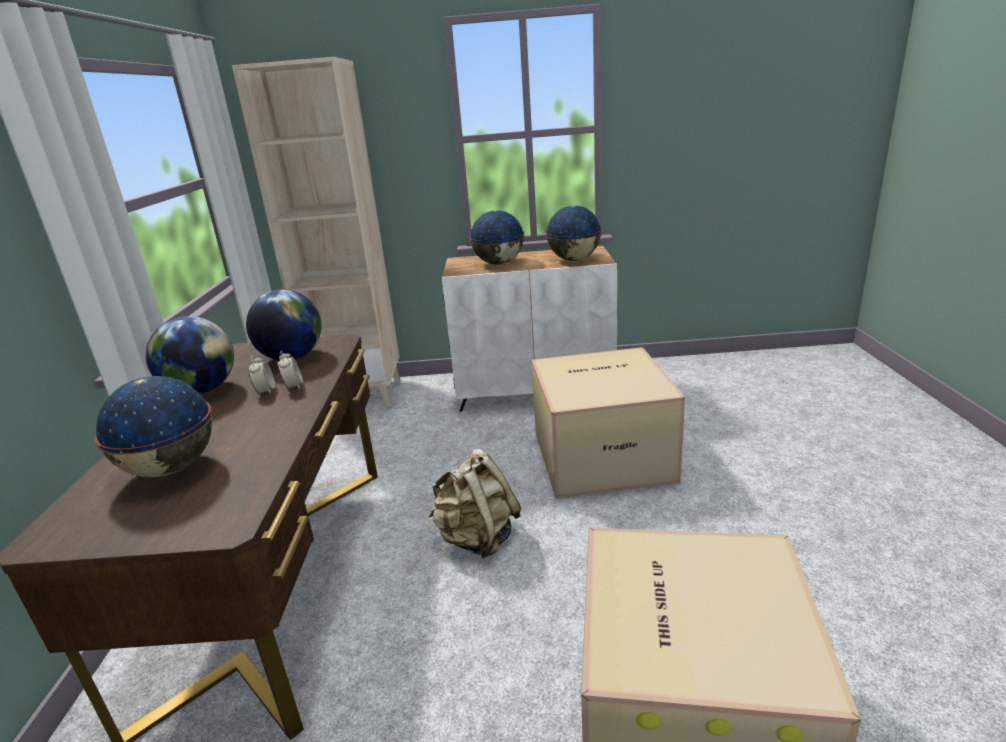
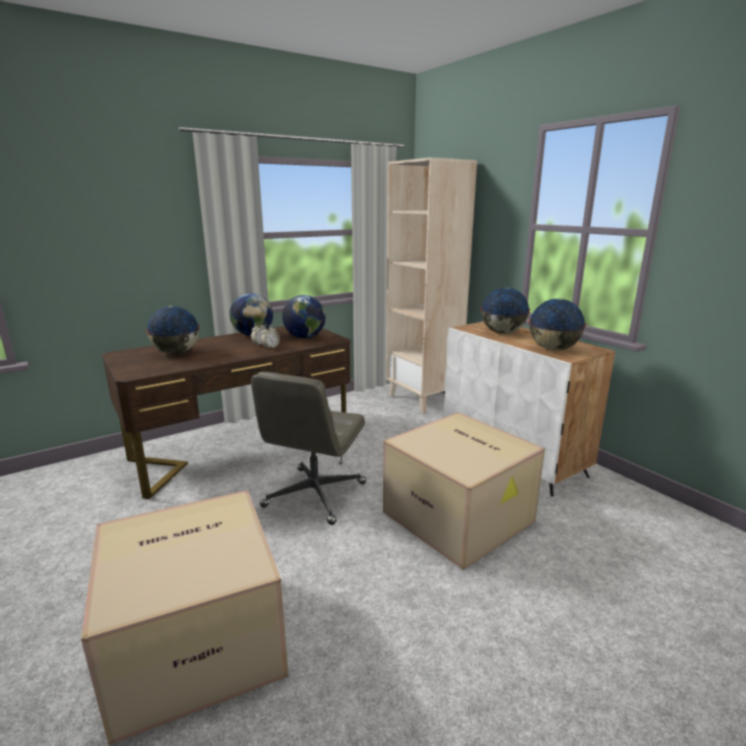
camera: 55 degrees right, 5 degrees down
(477, 538) = (314, 495): beige backpack -> grey office chair

